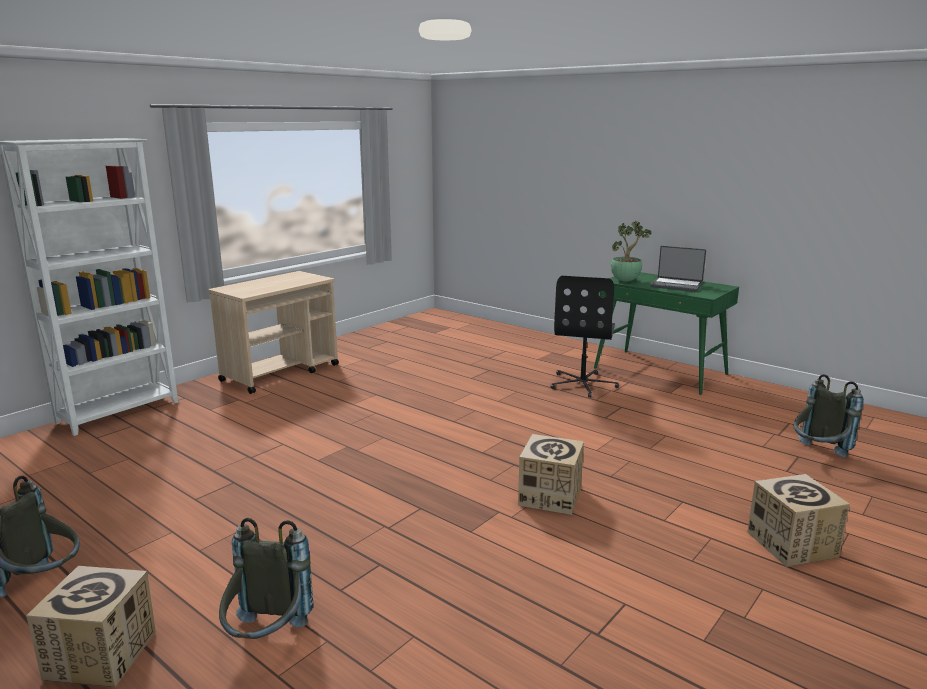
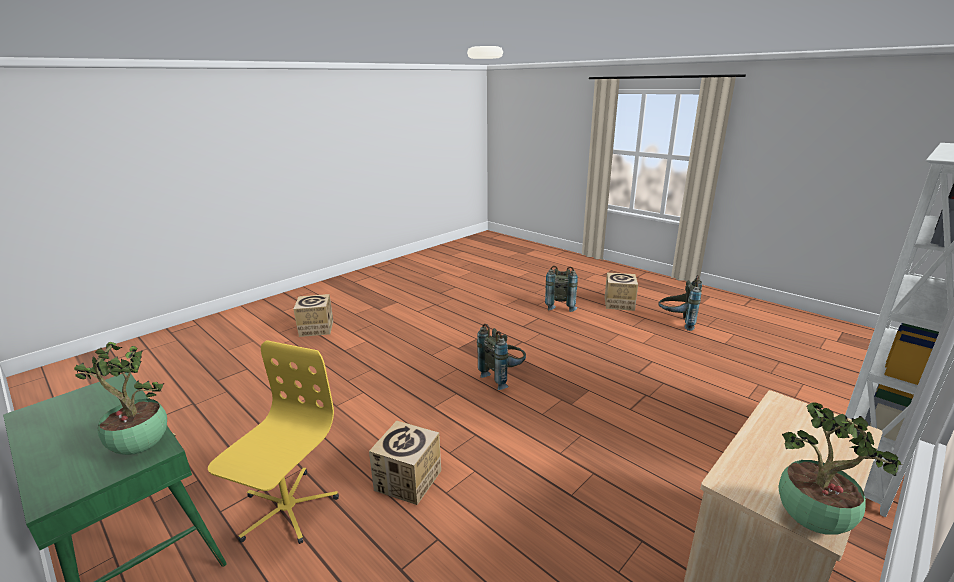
camera: 175 degrees left, 5 degrees up
(298, 273) = (813, 522): none -> potted plant
(550, 496) = (422, 356): cardboard box -> cardboard box (408, 480)
(583, 384) = (286, 509): black office chair -> yellow office chair
(676, 285) = (91, 421): laptop -> none
(818, 455) = (201, 380): grey backpack -> grey backpack (503, 377)

